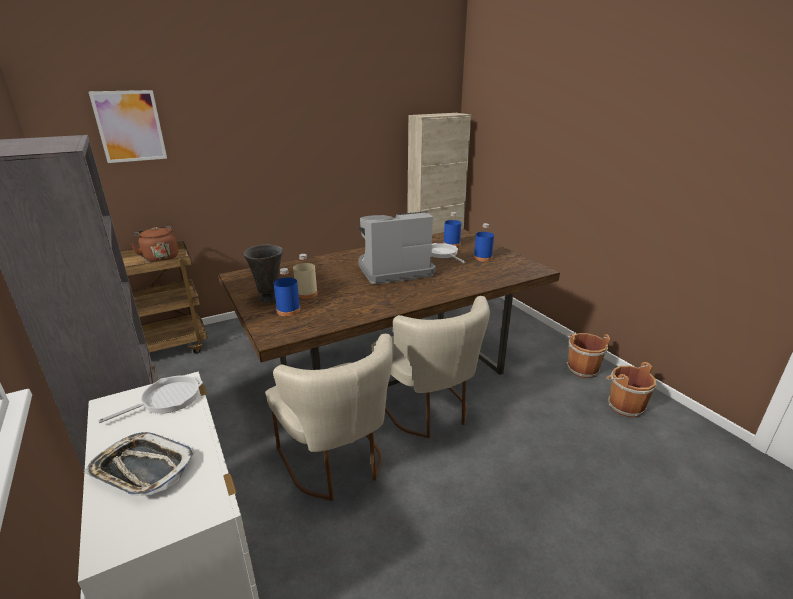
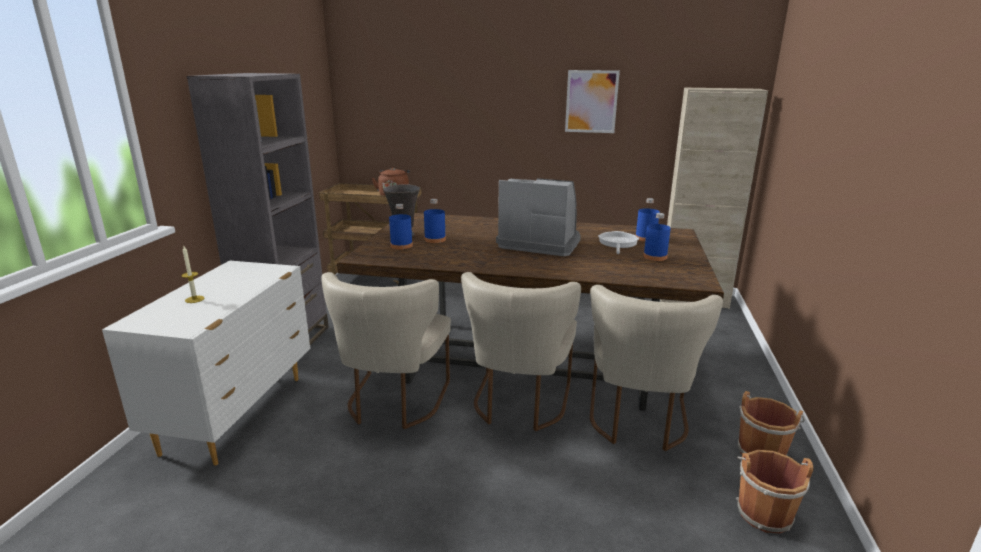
camera: 40 degrees right, 5 degrees down
(130, 126) = (398, 81): picture -> picture (591, 101)
(142, 469) = (194, 299): tray -> candle
(167, 399) = (260, 273): frying pan -> none
(306, 294) = (435, 239): beige bottle -> blue bottle
(508, 383) = (637, 422): none -> beige chair

